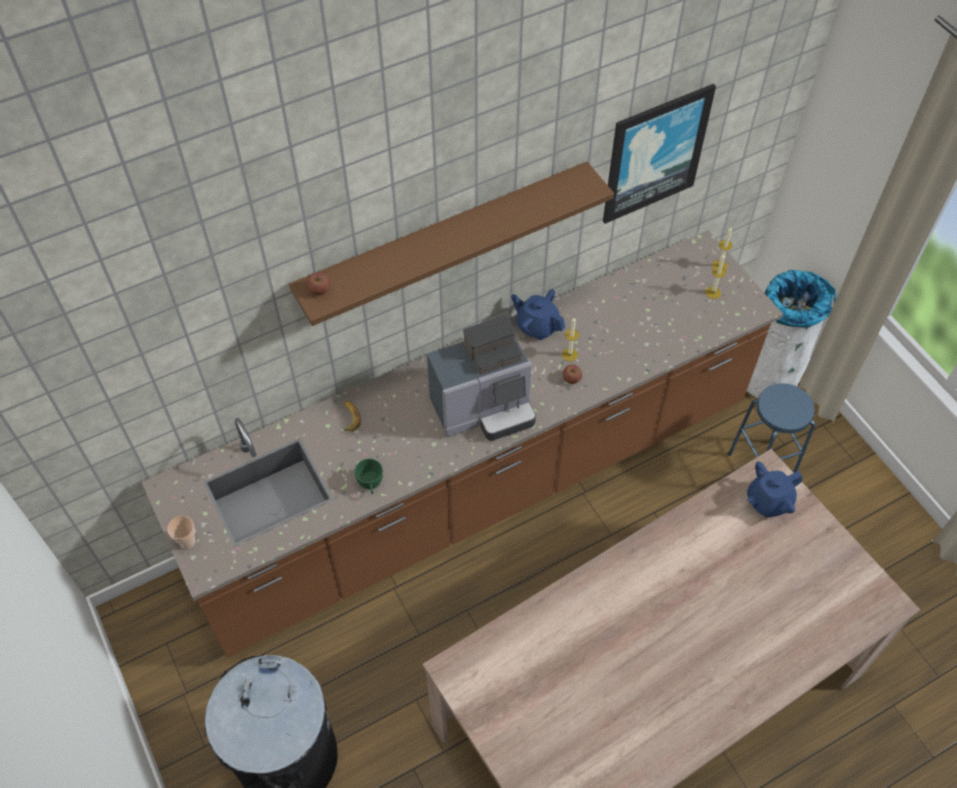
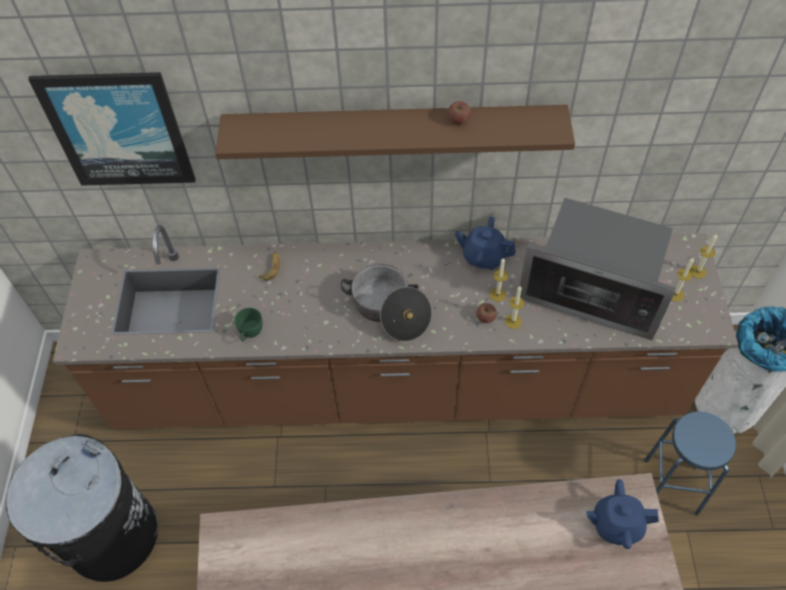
camera: 30 degrees right, 0 degrees up
(187, 542) = (79, 314): cup -> none
(319, 290) = (241, 129): apple -> apple (458, 120)
(484, 409) = (389, 310): coffee machine -> cooking pot
(537, 326) = (483, 256): blue teapot -> blue teapot turned 45 degrees counterclockwise
(596, 372) = (513, 321): none -> candle
(646, 318) = (592, 291): none -> microwave
(654, 153) = (653, 125): picture -> picture (118, 129)

